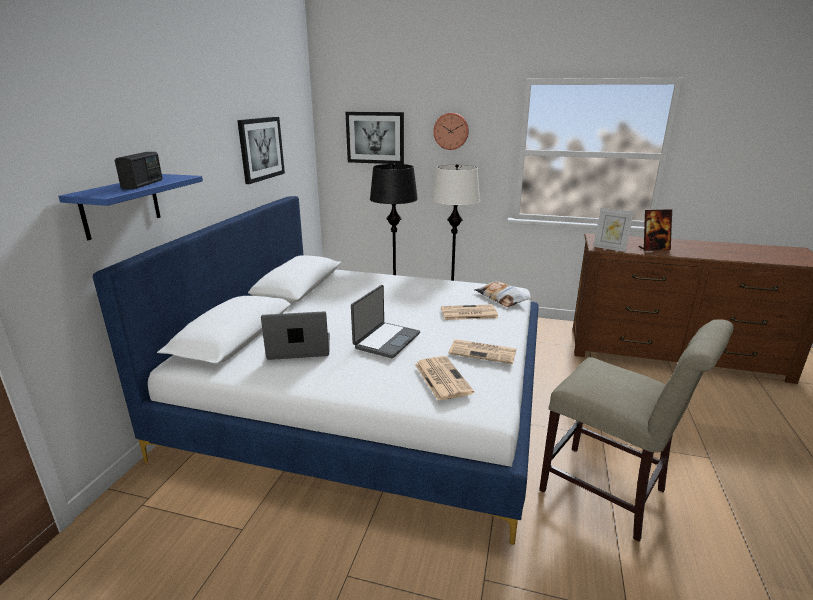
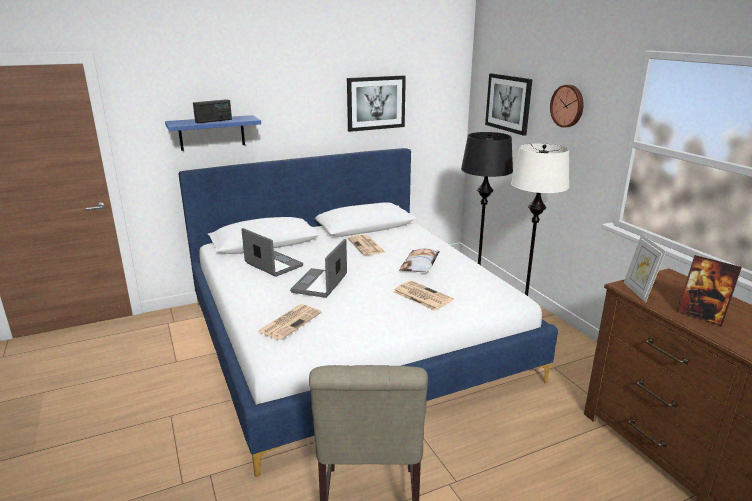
camera: 50 degrees right, 0 degrees up
(386, 340) = (320, 284): laptop -> laptop turned 120 degrees clockwise
(483, 352) = (355, 324): newspaper -> newspaper (366, 246)
(502, 298) = (482, 299): pillow -> pillow (420, 265)

